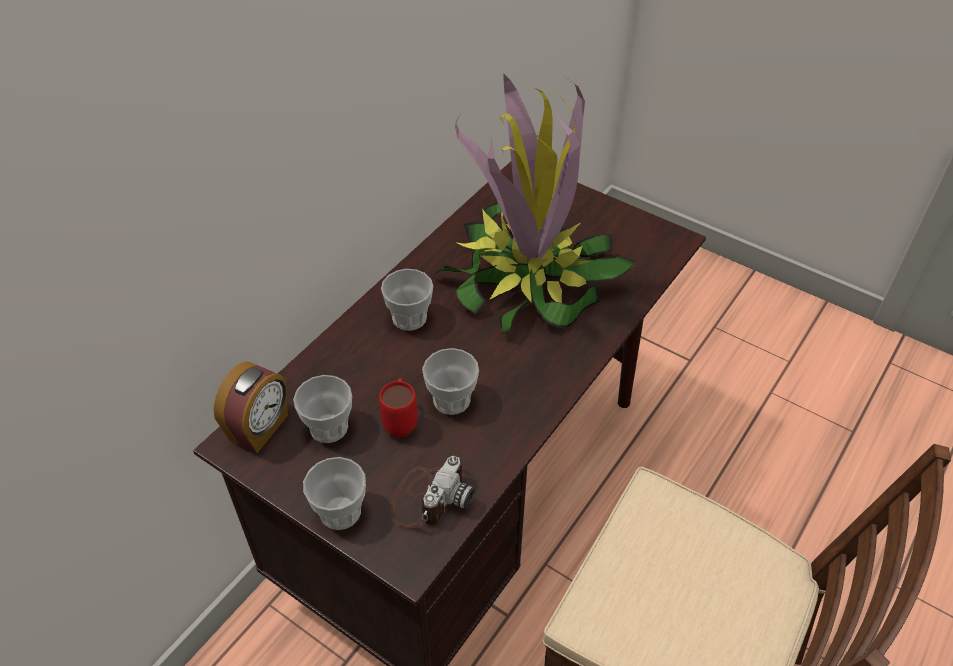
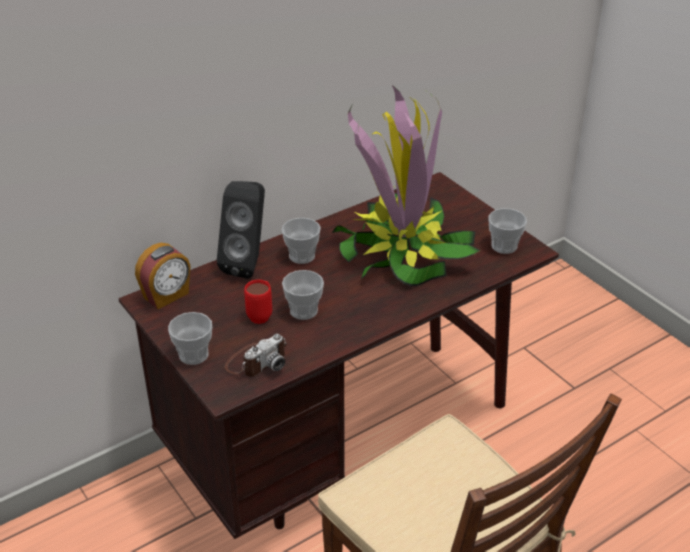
camera: 20 degrees right, 10 degrees down
(329, 427) = (211, 306): cup -> cup (504, 246)
(346, 348) = (248, 264): none -> black speaker

